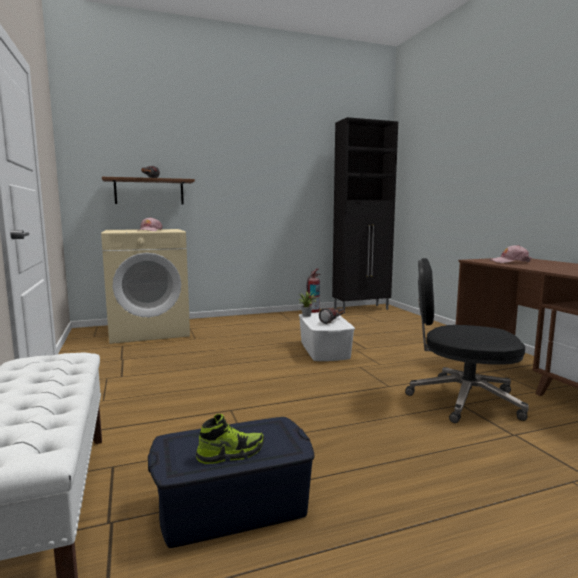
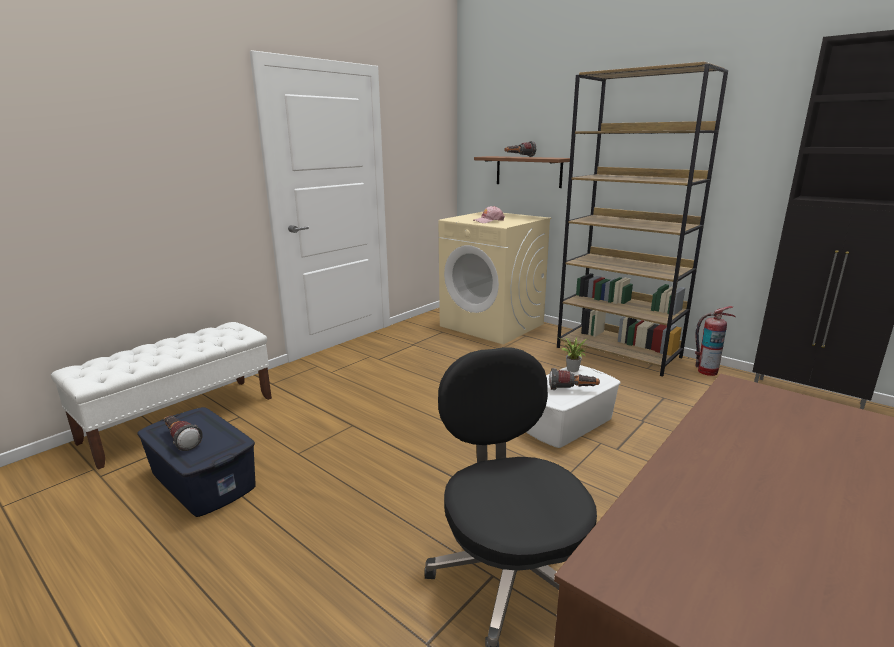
camera: 60 degrees right, 10 degrees up
(231, 454) = (180, 440): shoe -> flashlight
(260, 318) = (618, 352): none -> brown bookcase
(510, 262) = (774, 419): pink cap -> none

